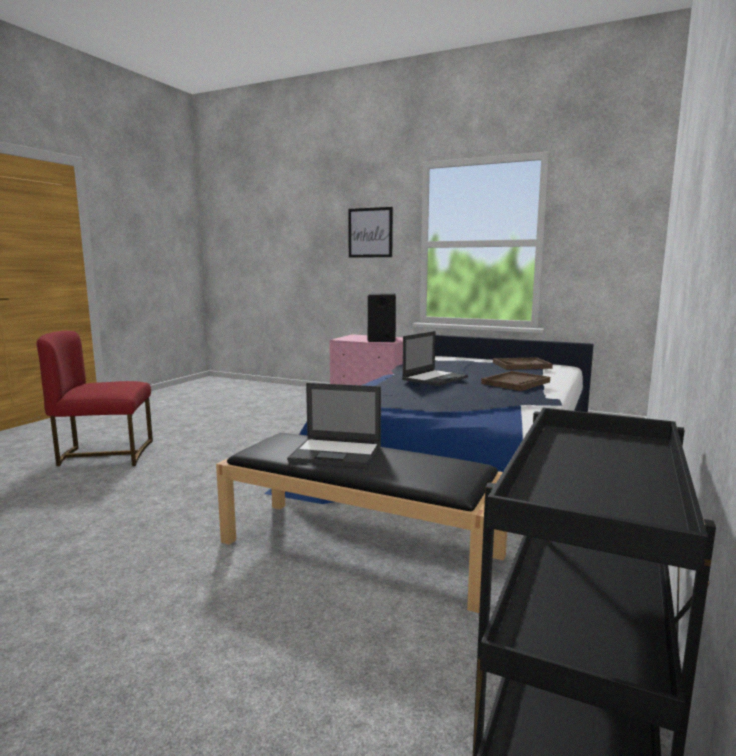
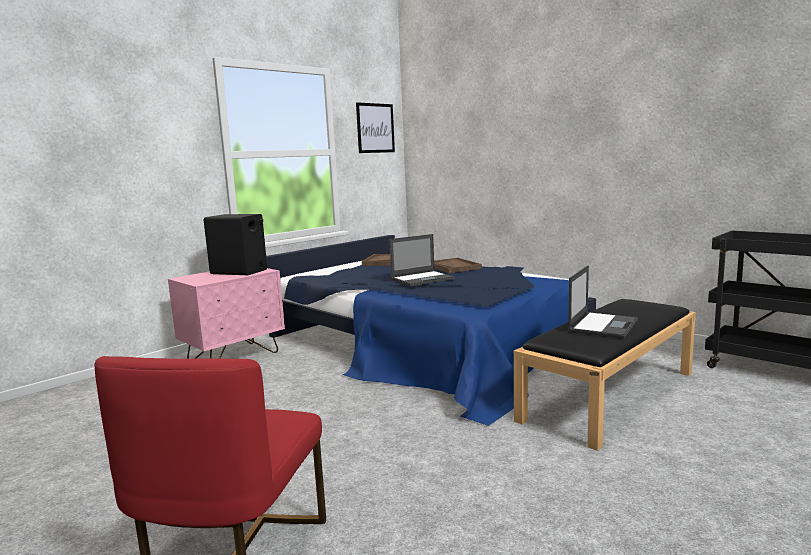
camera: 70 degrees left, 0 degrees up
(370, 232) = (153, 140): picture -> picture (375, 128)
(435, 378) = (423, 279): laptop -> laptop turned 90 degrees clockwise

